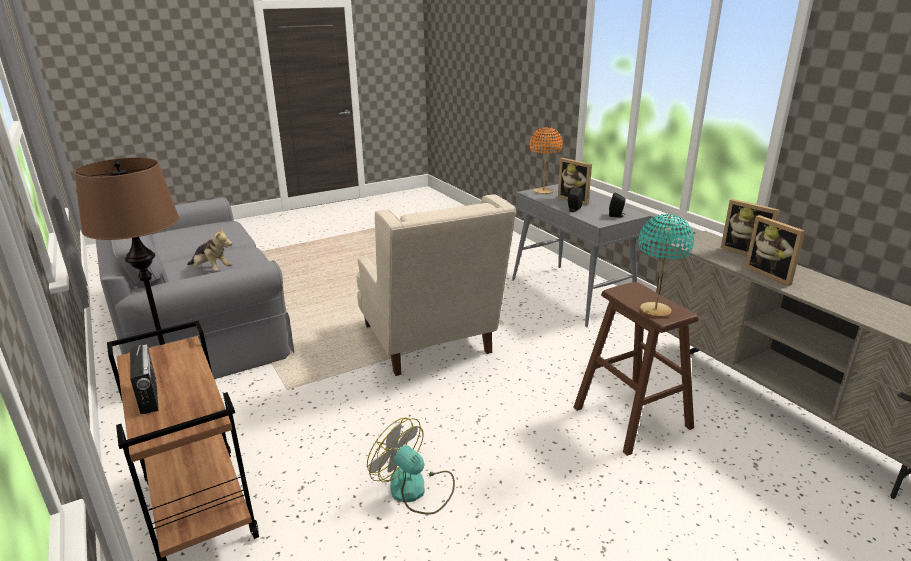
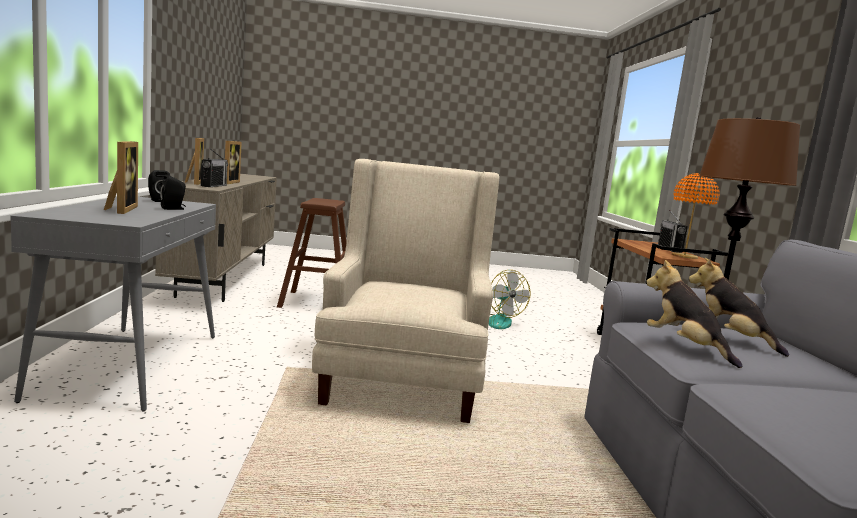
camera: 155 degrees left, 15 degrees down
(246, 256) = (685, 347): none -> plush toy
(543, 192) = (108, 218): orange table lamp -> orange table lamp (684, 257)
(655, 310) = (331, 201): turquoise table lamp -> none
(712, 252) = (214, 186): none -> radio

